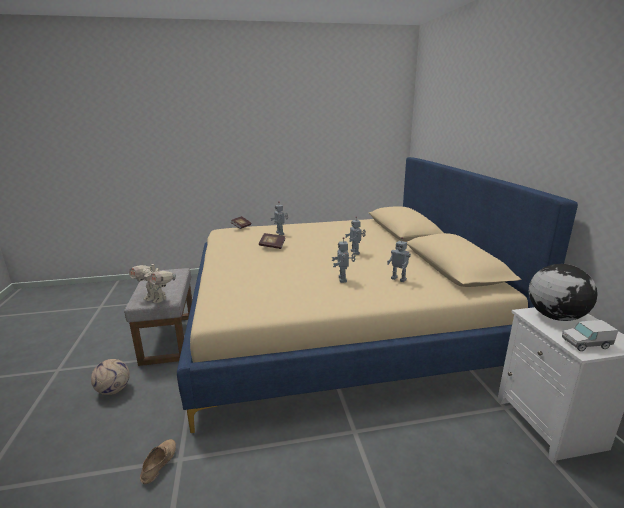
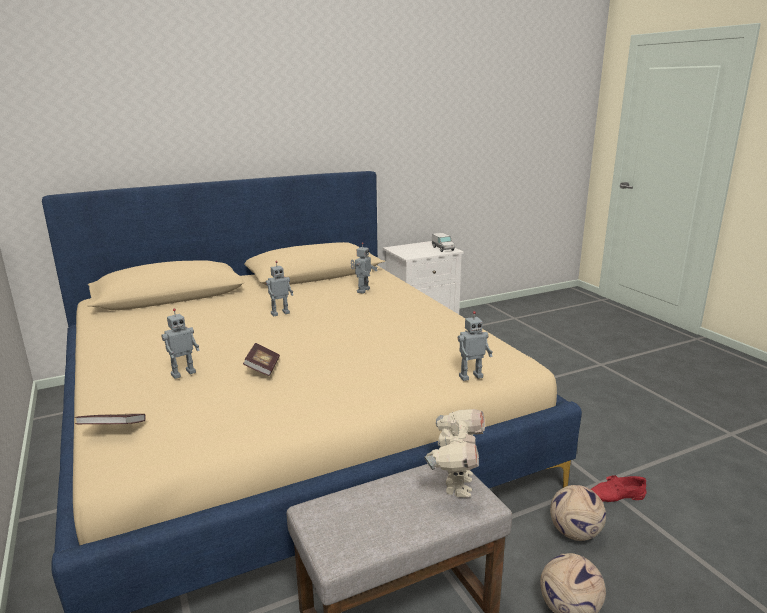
camera: 105 degrees left, 0 degrees up
(151, 416) = (574, 533): none -> football
(158, 463) = (617, 496): beige shoe -> red shoe
(343, 279) = (378, 312): toy robot -> toy robot (470, 376)
(555, 316) = (409, 251): globe -> none

